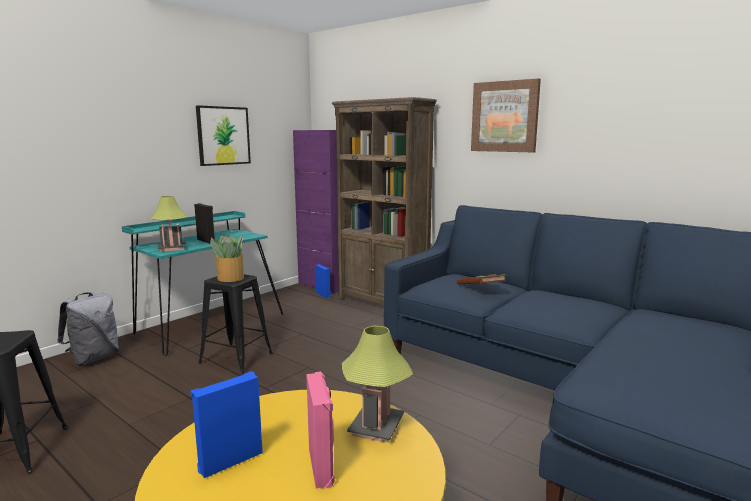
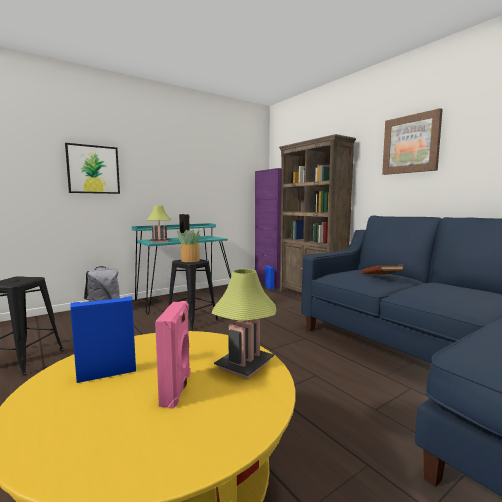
camera: 15 degrees right, 5 degrees down
(223, 136) = (205, 172): picture -> picture (93, 169)

